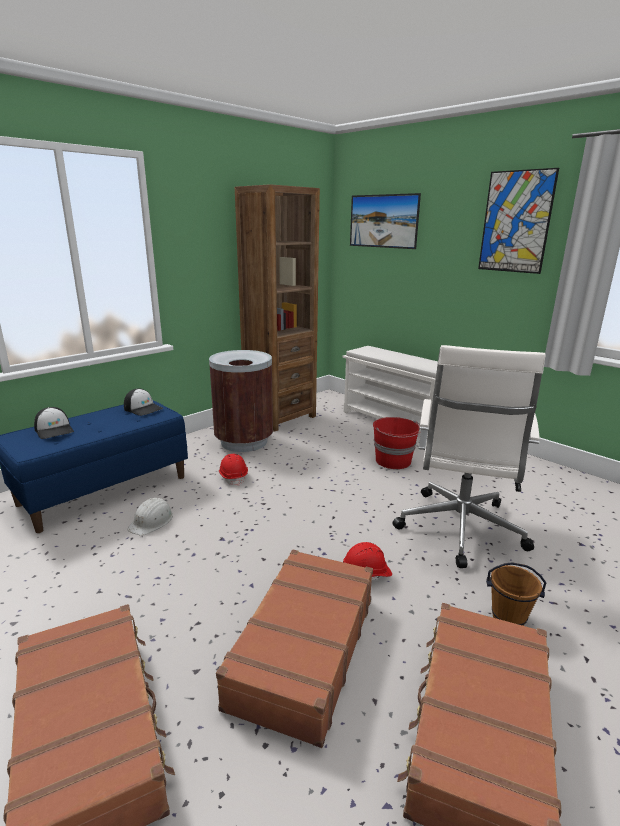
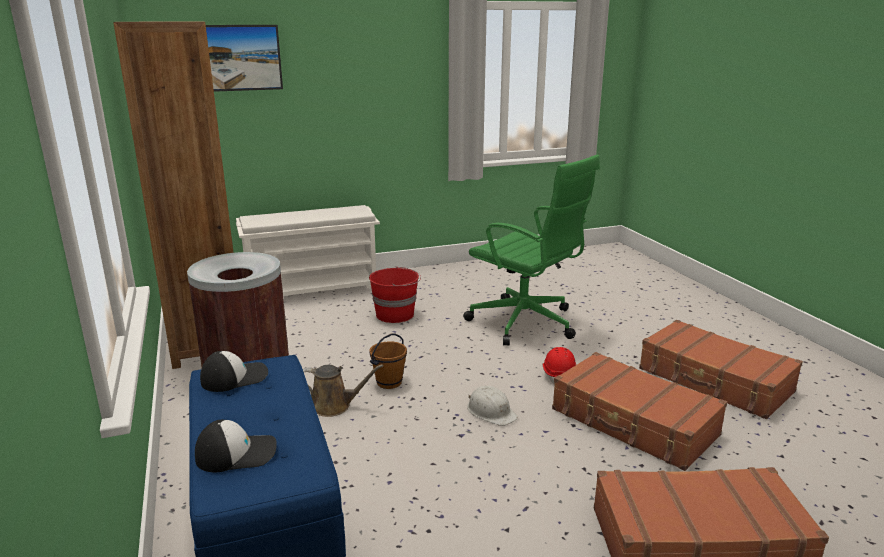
camera: 65 degrees left, 0 degrees up
(152, 521) = (388, 478): white hard hat -> white hard hat (491, 411)
(233, 476) = (334, 406): red hard hat -> brown watering can
(459, 530) = (526, 323): white office chair -> green office chair
(508, 617) = (628, 340): brown bucket -> brown bucket (389, 382)
(516, 222) = (392, 55): picture -> none

